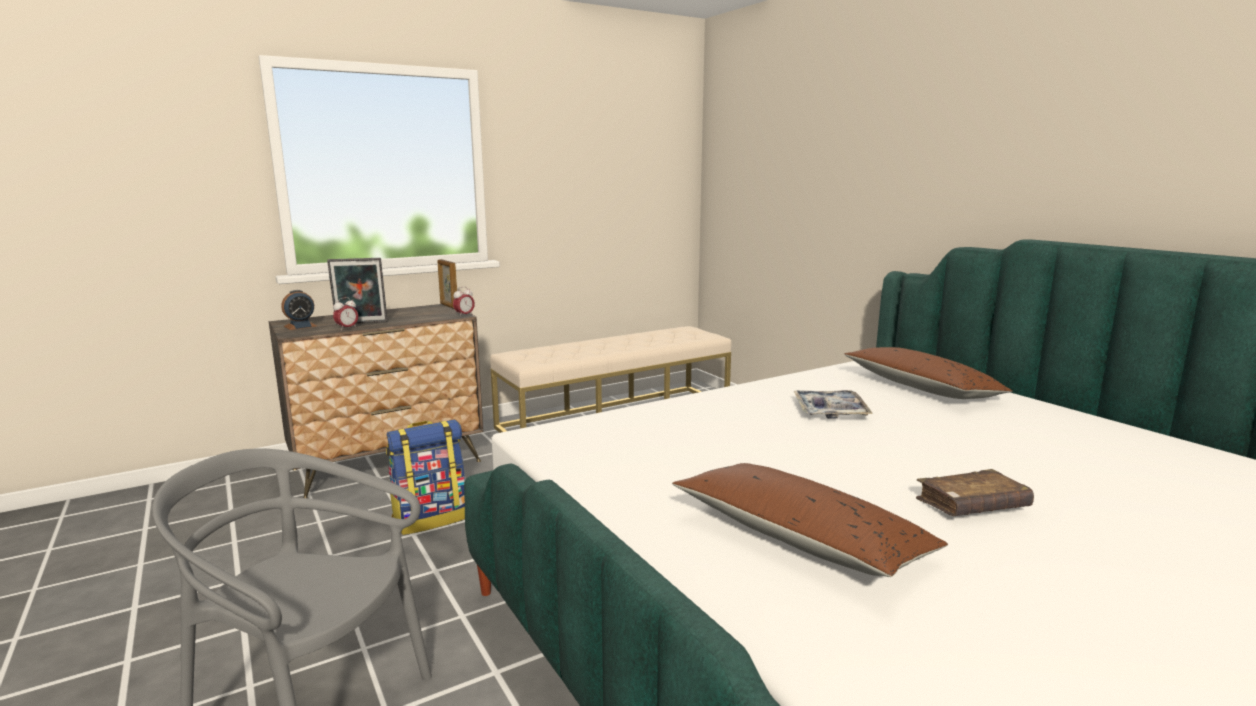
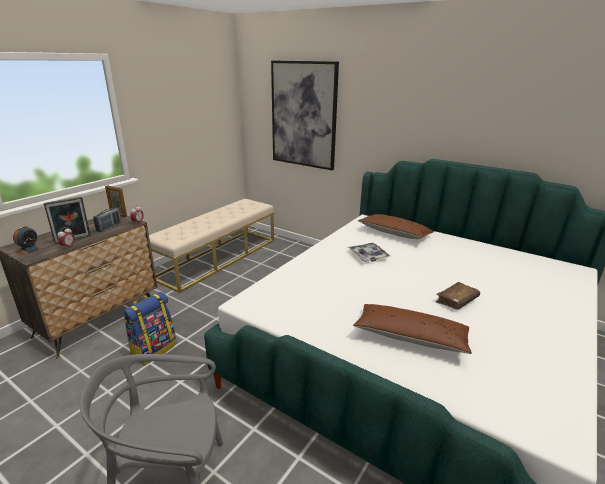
camera: 25 degrees left, 10 degrees up
(421, 316) = (109, 227): none -> radio
(794, 174) = (303, 115): none -> picture

